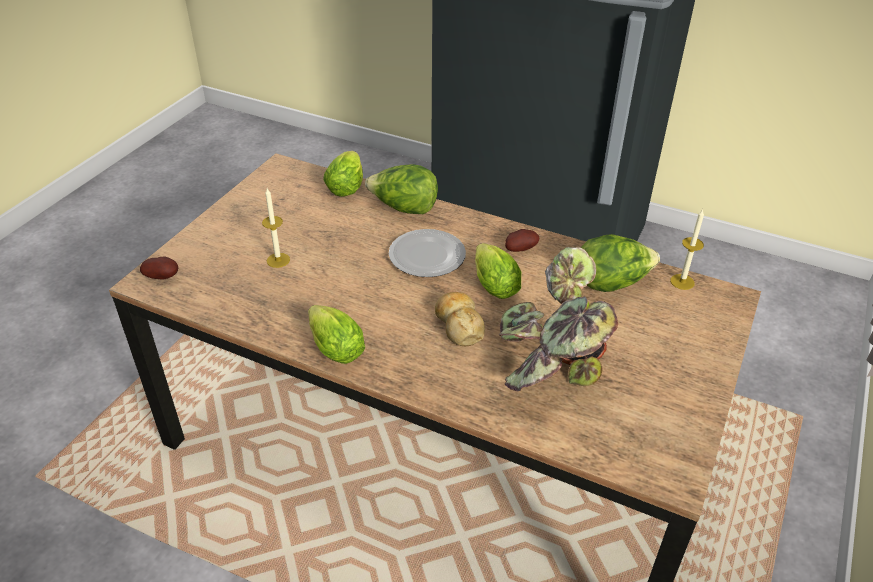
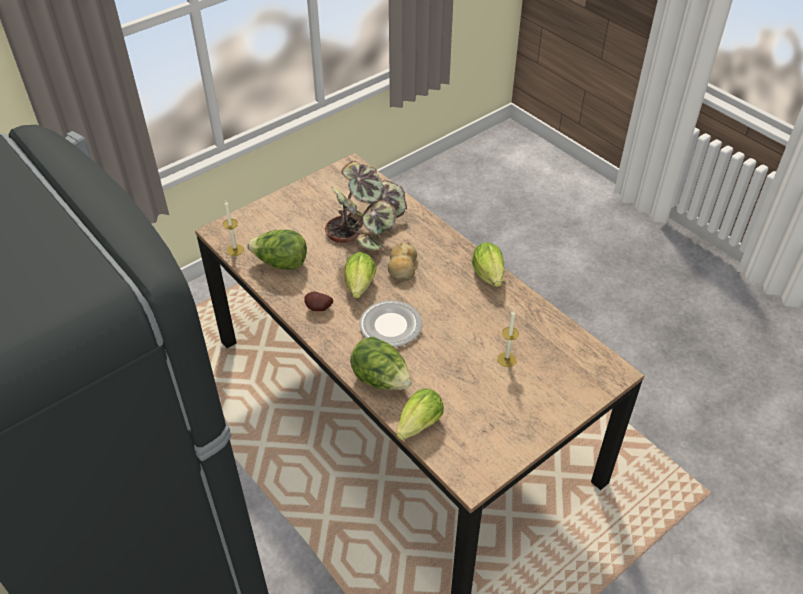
camera: 155 degrees left, 5 degrees up
(163, 277) = (601, 372): potato -> none

